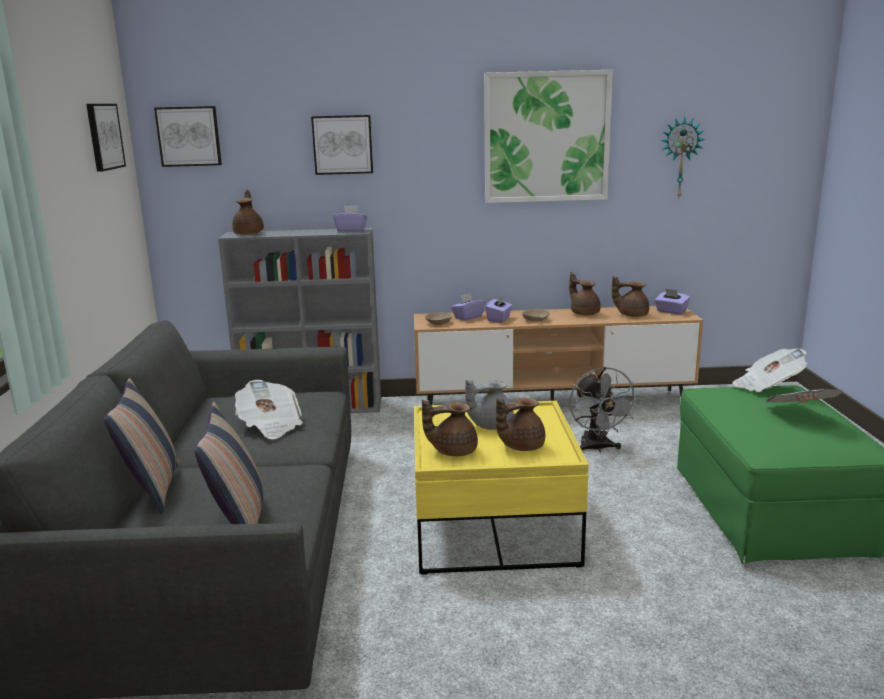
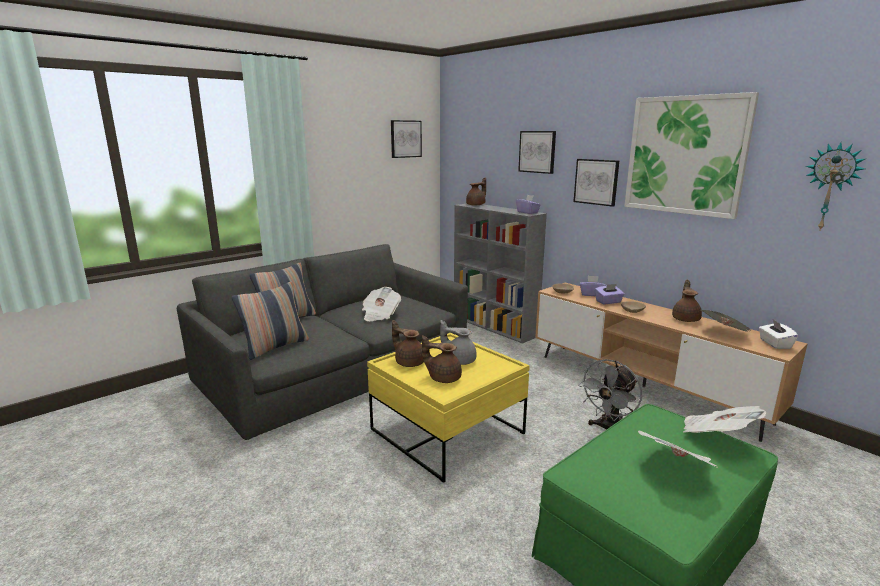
camera: 50 degrees right, 0 degrees up
(189, 136) = (462, 141): picture -> picture (596, 182)
(631, 315) = (725, 333): brown teapot -> newspaper
(671, 311) = (774, 344): purple tissue box -> white tissue box

